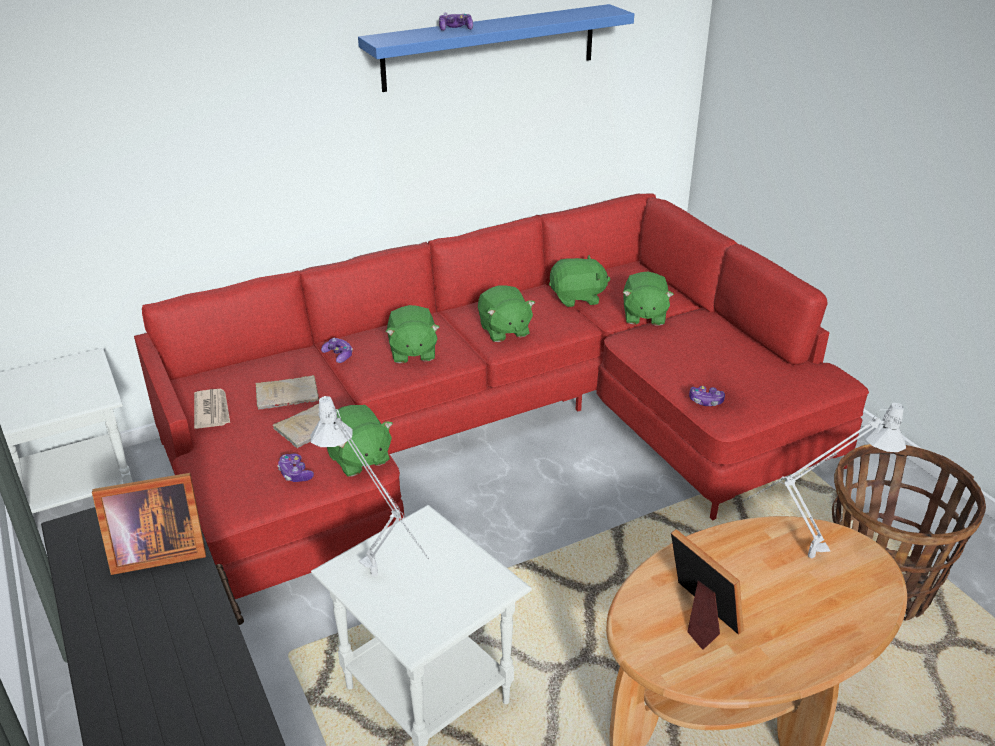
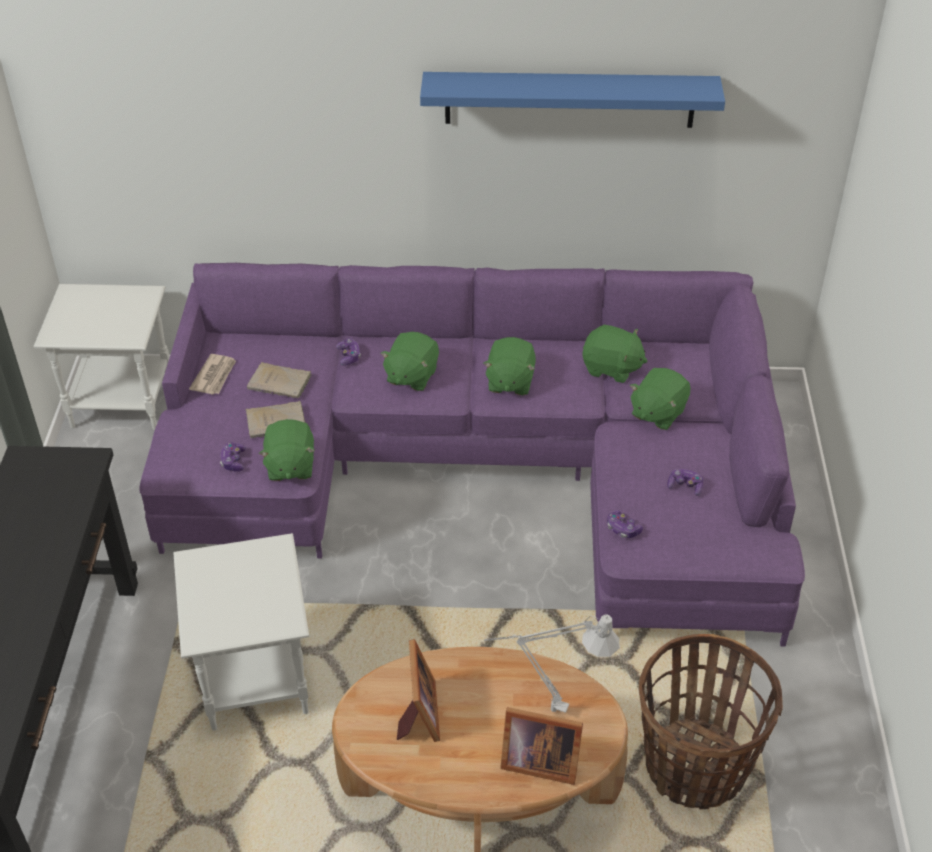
camera: 30 degrees right, 10 degrees up
(155, 552) = (58, 499): picture frame -> picture frame (537, 760)
(381, 582) = (211, 582): grey table lamp -> none
(455, 29) = (519, 84): game controller -> game controller (685, 486)
(497, 429) = (488, 469): red sofa -> purple sofa

